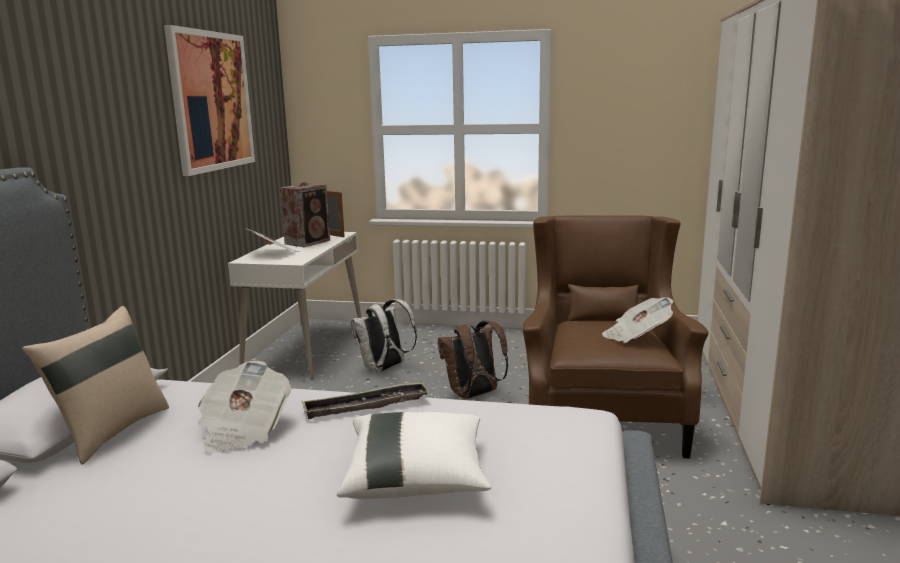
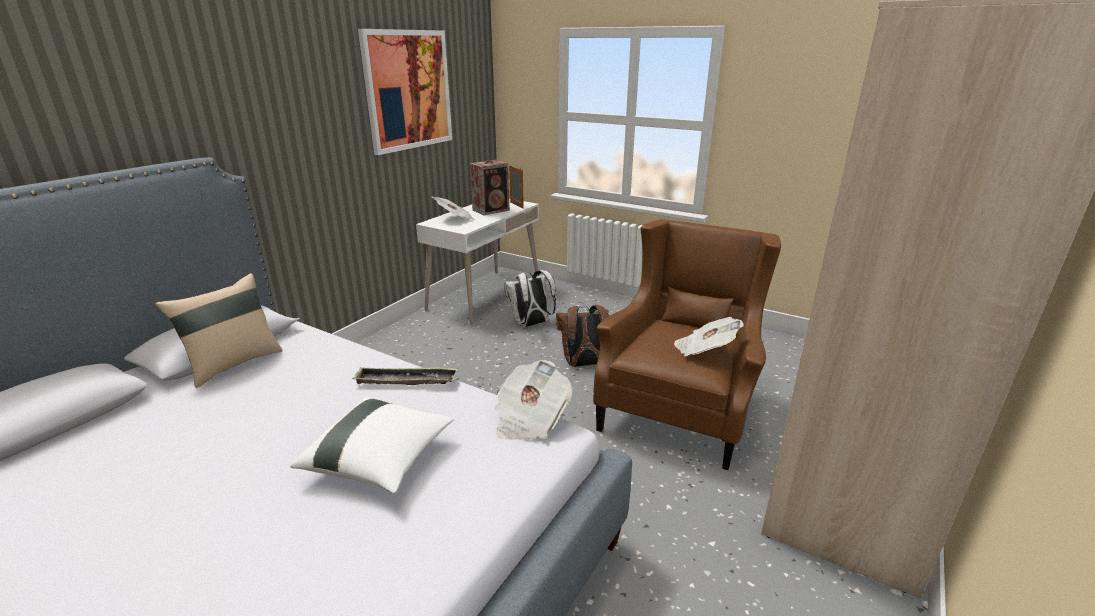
camera: 20 degrees right, 10 degrees up
(243, 430) = (309, 383): newspaper -> newspaper (530, 419)

